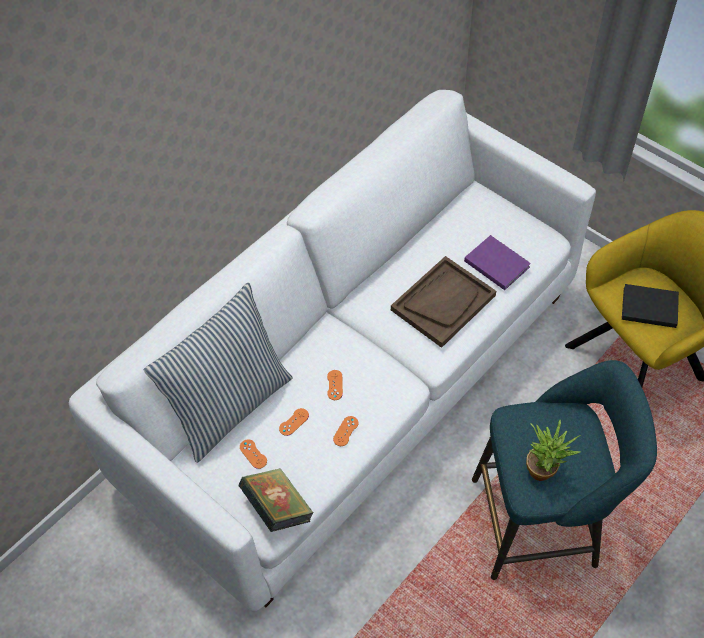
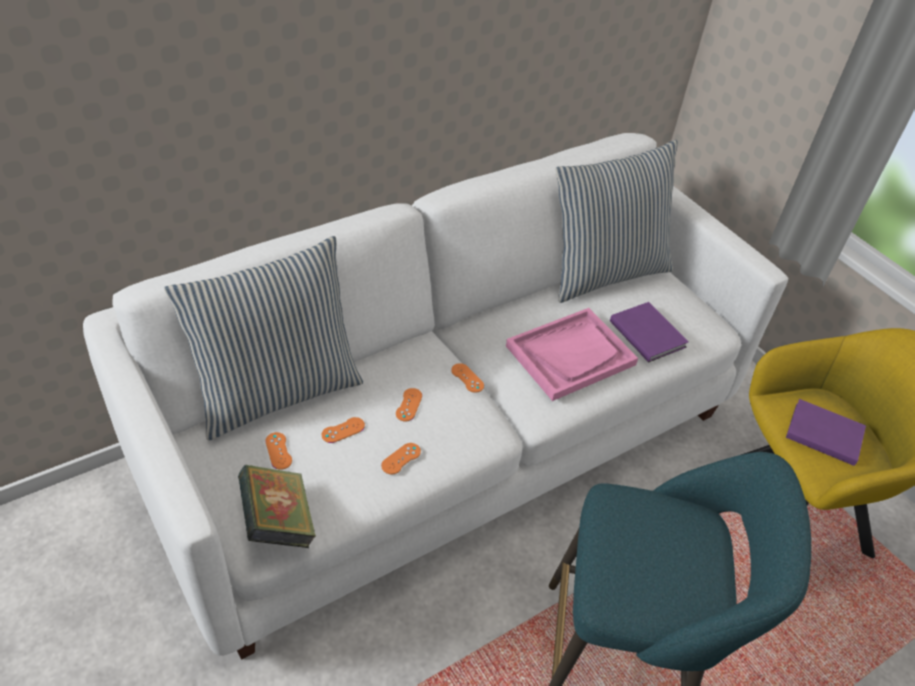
camera: 10 degrees right, 10 degrees down
(370, 347) = (467, 378): none -> orange game controller
(443, 302) = (570, 355): brown tray -> pink tray
(446, 214) = (604, 272): none -> pillow
(545, 469) = (639, 575): potted plant -> none
(647, 306) = (822, 432): black book -> purple book

